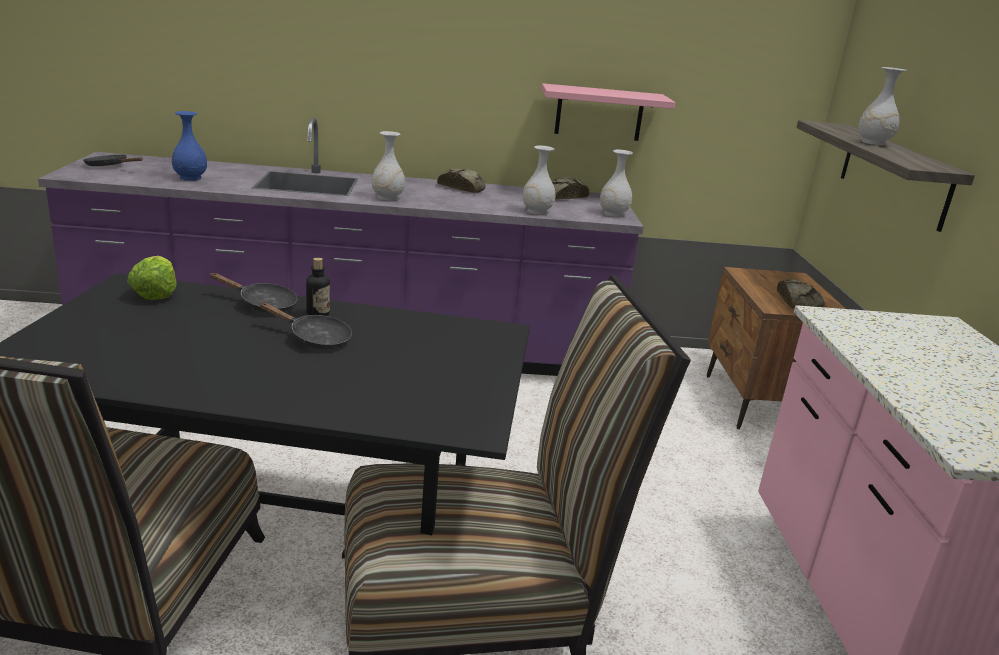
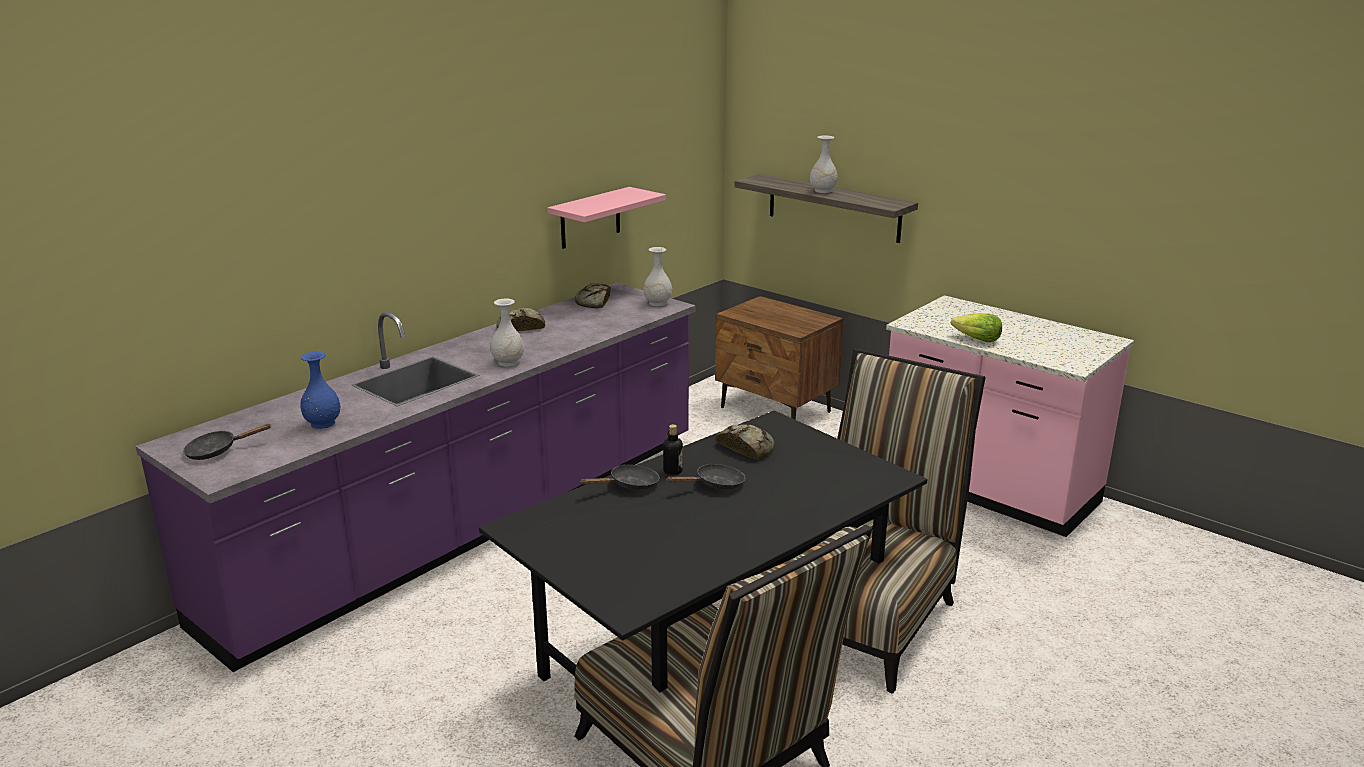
camera: 45 degrees left, 0 degrees up
(155, 293) = (552, 520): lettuce -> lettuce (976, 339)
(537, 211) = (617, 324): white vase -> none
(797, 302) = (798, 321): bread -> bread (747, 447)

